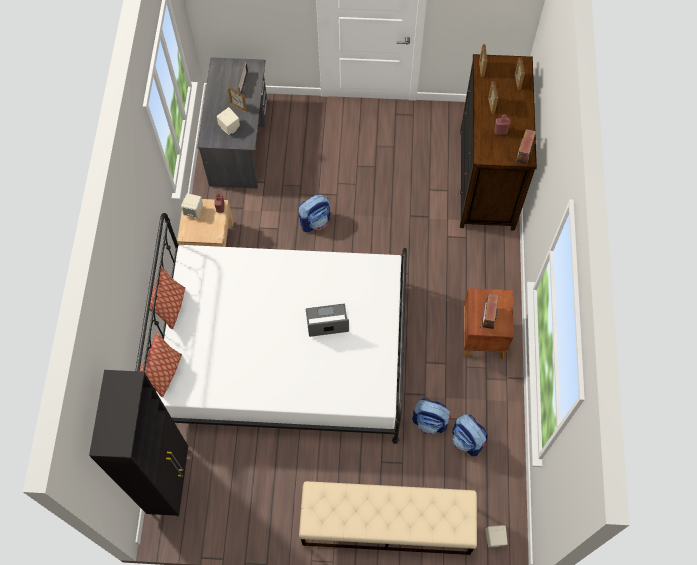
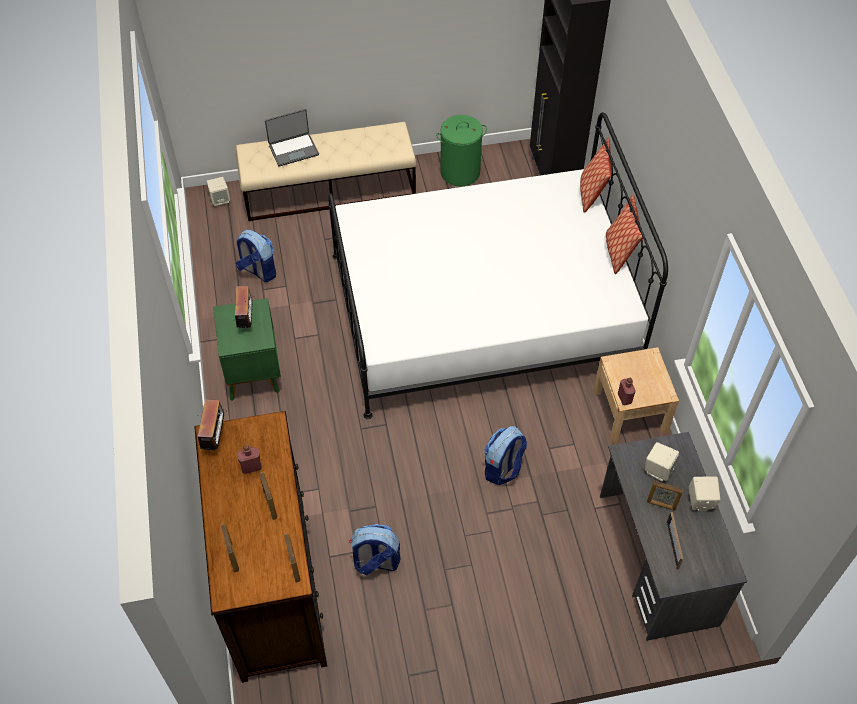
camera: 165 degrees right, 10 degrees down
(194, 211) = (655, 386): beige speaker -> beige speaker (700, 501)
(255, 515) = (459, 172): none -> green laundry basket
(327, 322) = (435, 274): laptop -> laptop (293, 149)
(430, 422) = (302, 279): backpack -> backpack (375, 562)
(483, 338) = (253, 373): brown nightstand -> green nightstand

